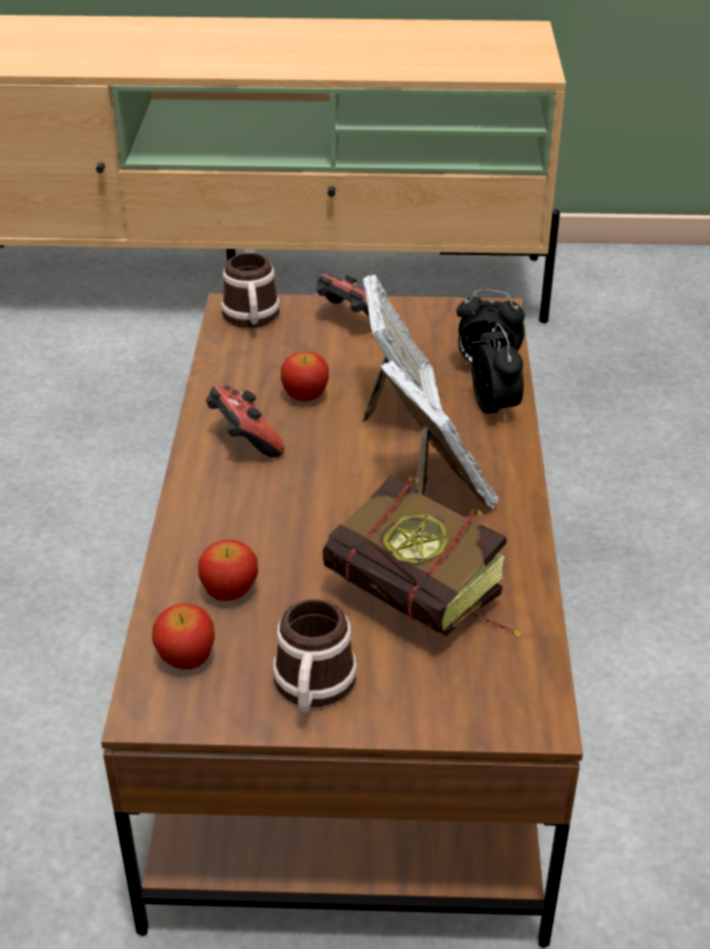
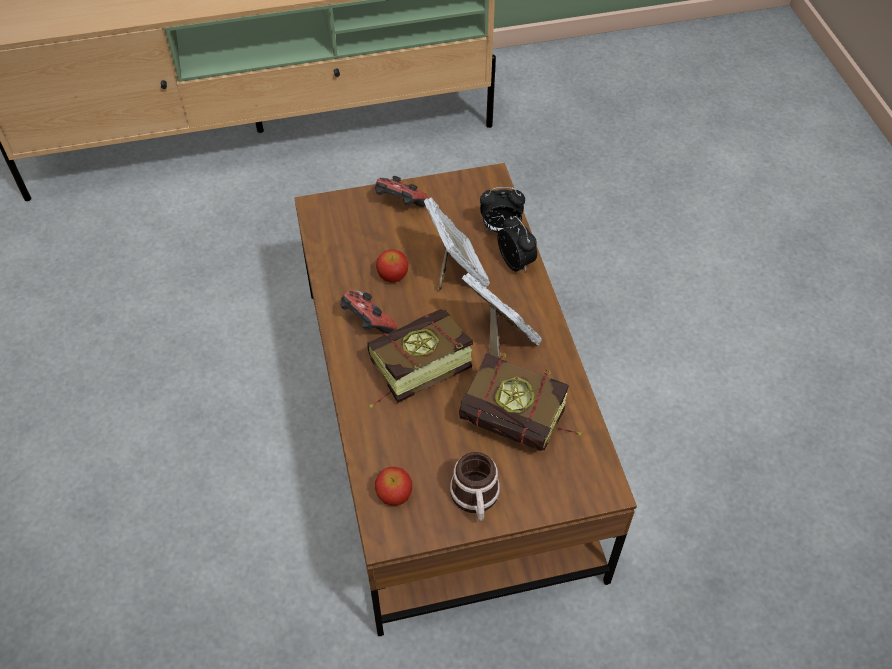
camera: 15 degrees left, 15 degrees up
(230, 591) = (402, 441): apple -> none
(251, 319) = (333, 216): mug -> none
(282, 510) = (411, 373): none -> book

